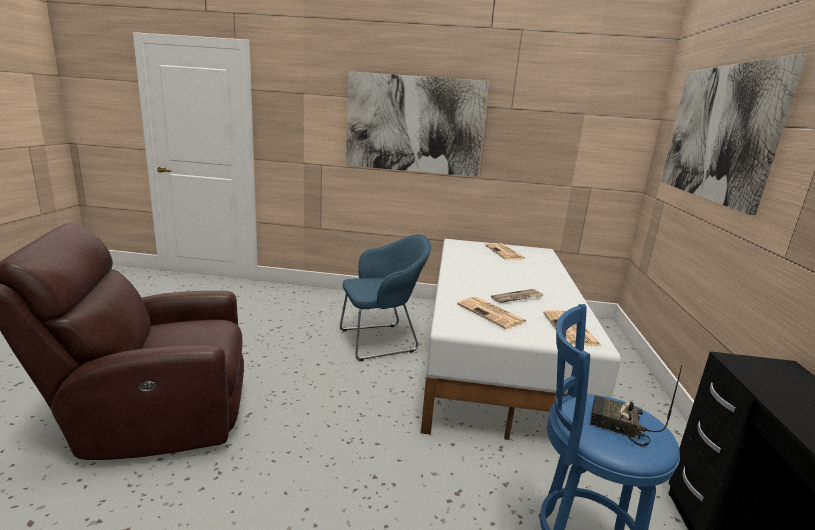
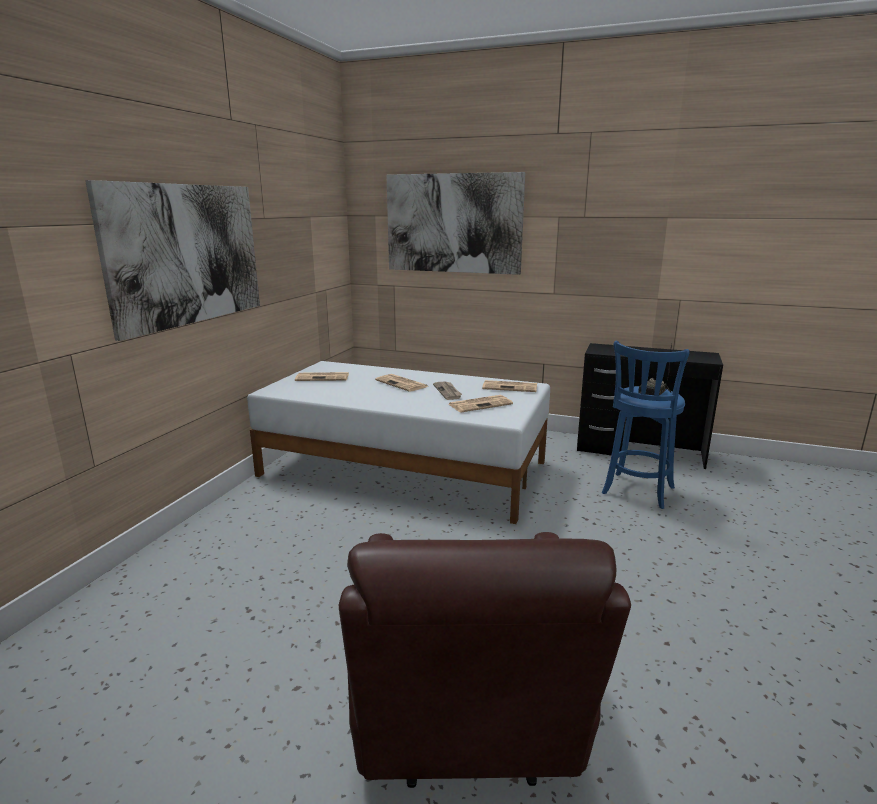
camera: 75 degrees left, 0 degrees up
(381, 340) = (338, 525): blue armchair -> none
(521, 279) = (402, 383): none -> newspaper

